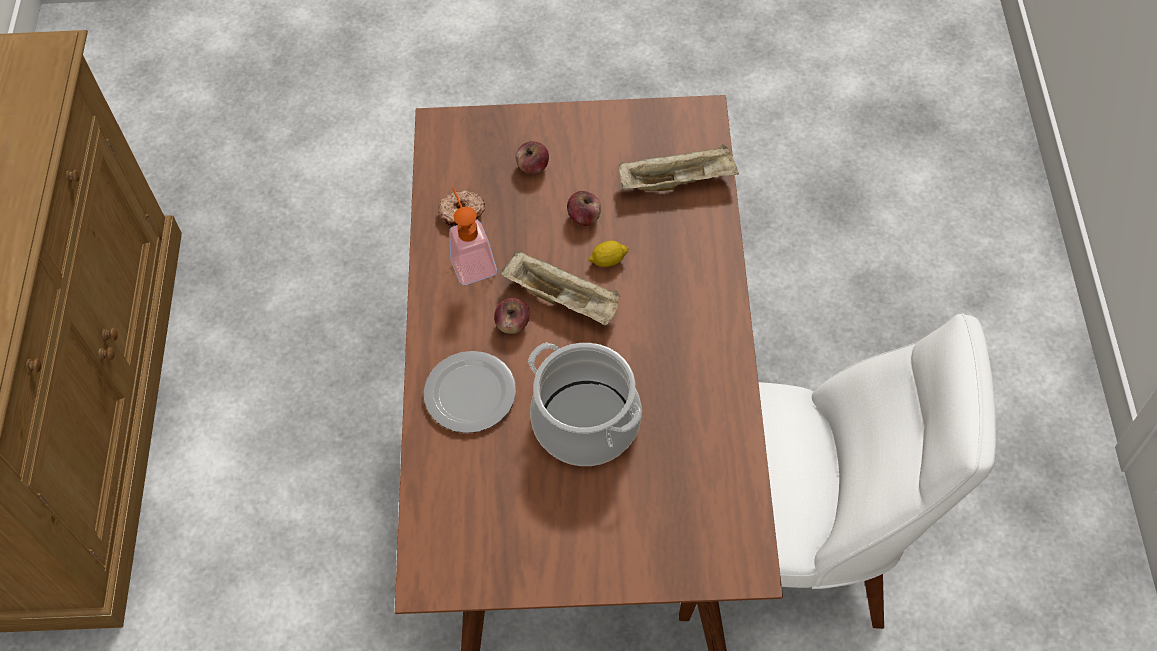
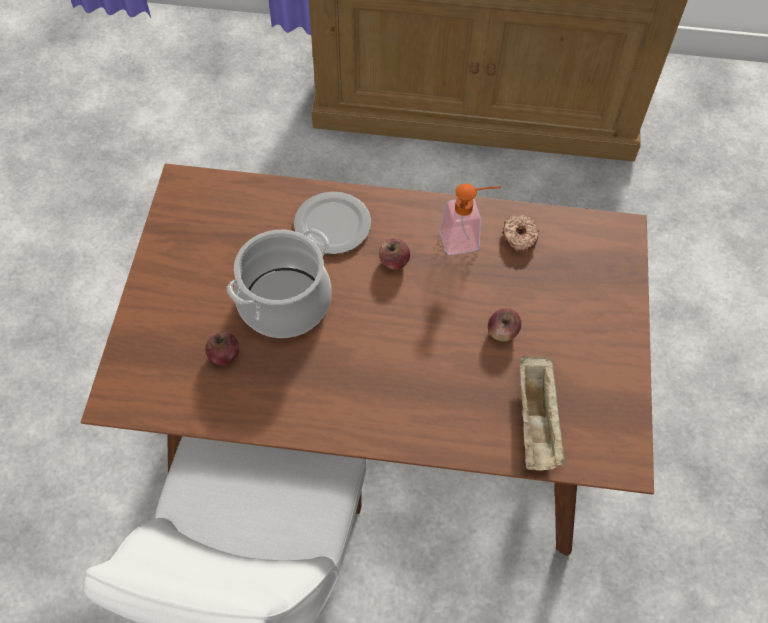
camera: 95 degrees right, 0 degrees up
(533, 167) = (567, 298): apple -> apple (224, 355)
(564, 299) = (413, 303): beige tray -> none
(608, 260) = (449, 344): lemon -> none

